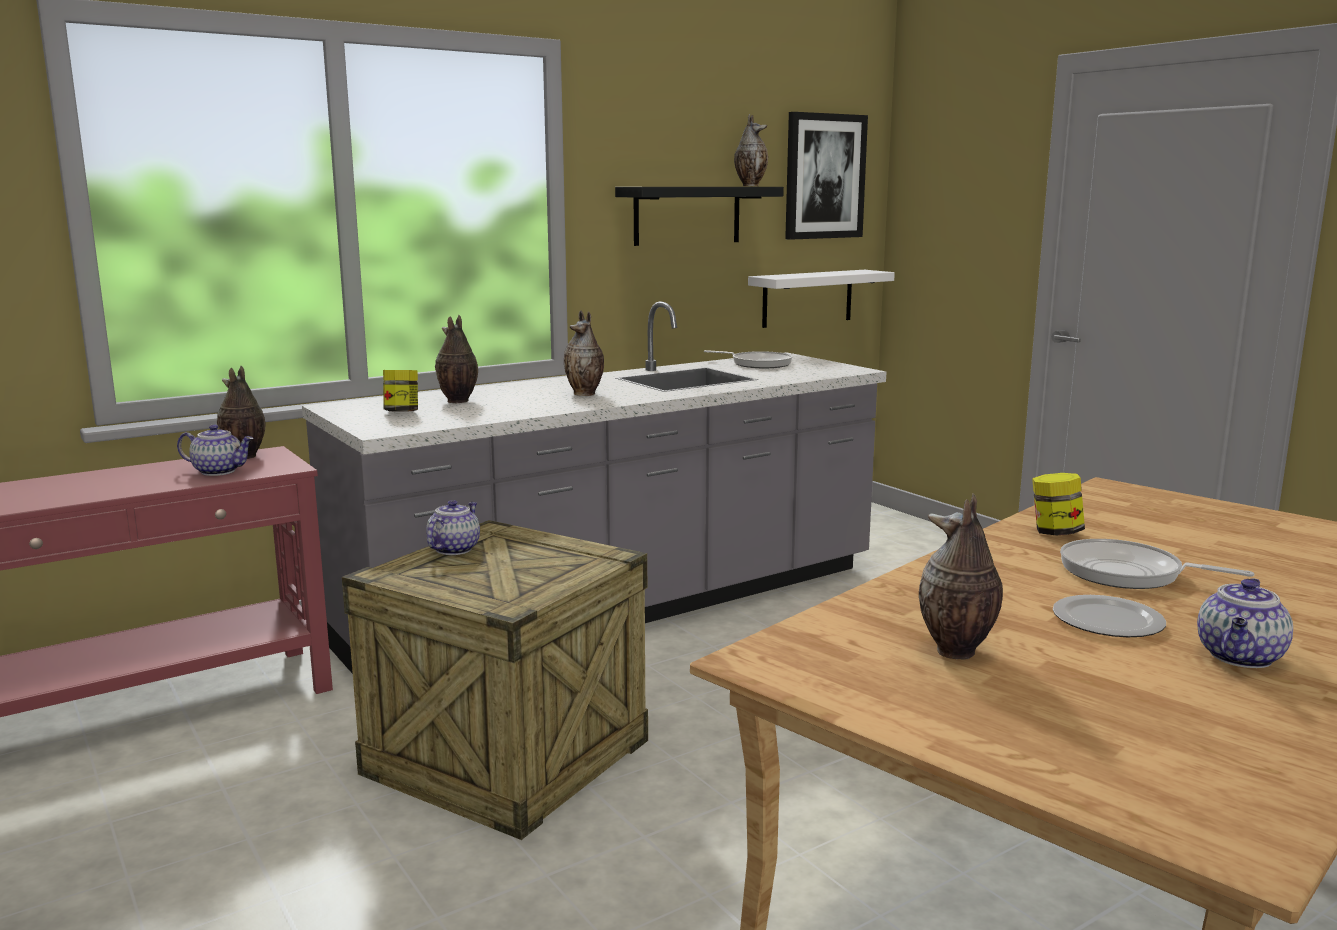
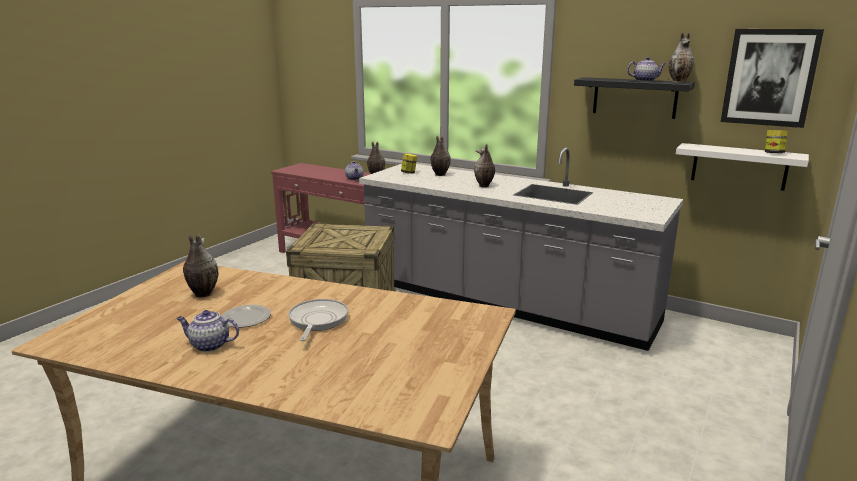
camera: 65 degrees right, 5 degrees up
(454, 549) = (355, 229): teapot -> teapot (645, 80)
(757, 364) = (625, 198): frying pan -> none
(1055, 533) = (376, 303): jar -> jar (773, 153)

